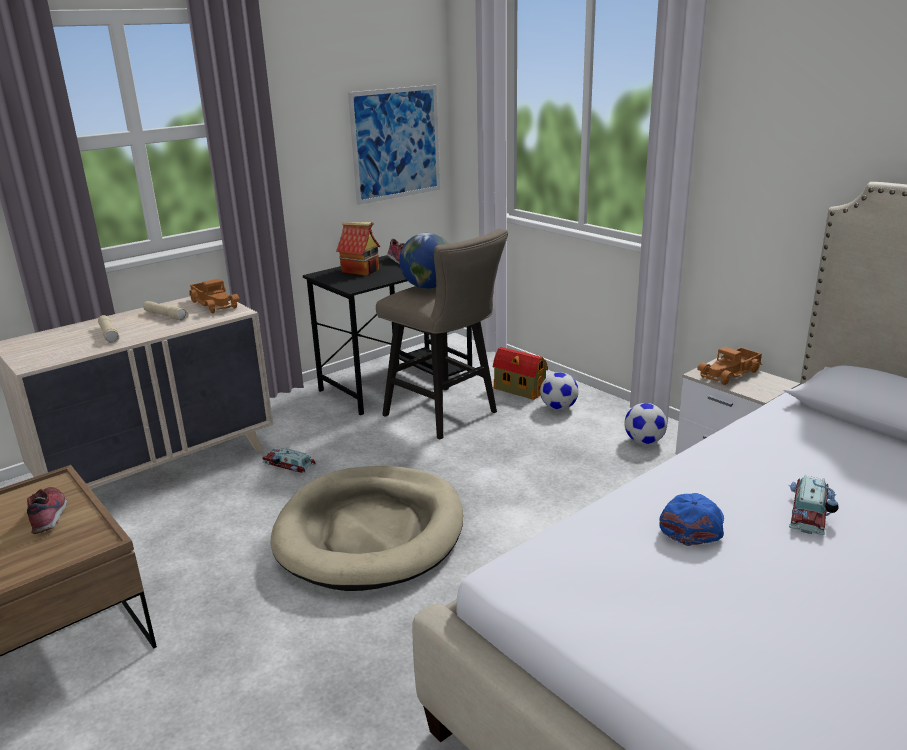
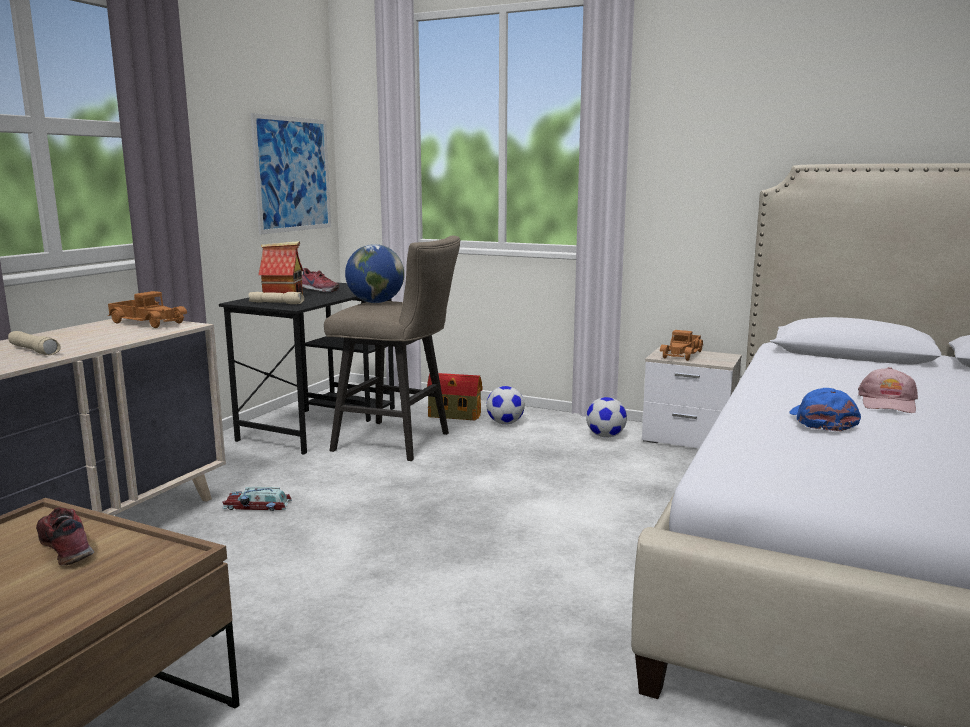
camera: 25 degrees left, 10 degrees down
(166, 316) = (95, 333): beige flashlight -> beige flashlight (277, 303)
(371, 532) = (409, 545): beige dog bed -> none
(811, 511) = (888, 403): toy car -> pink cap

